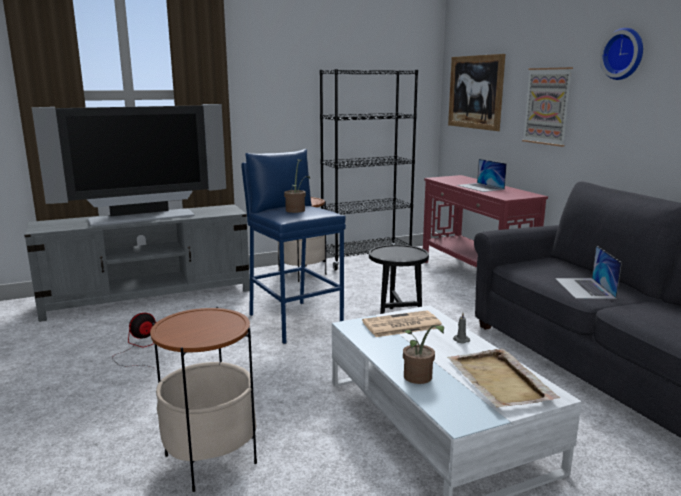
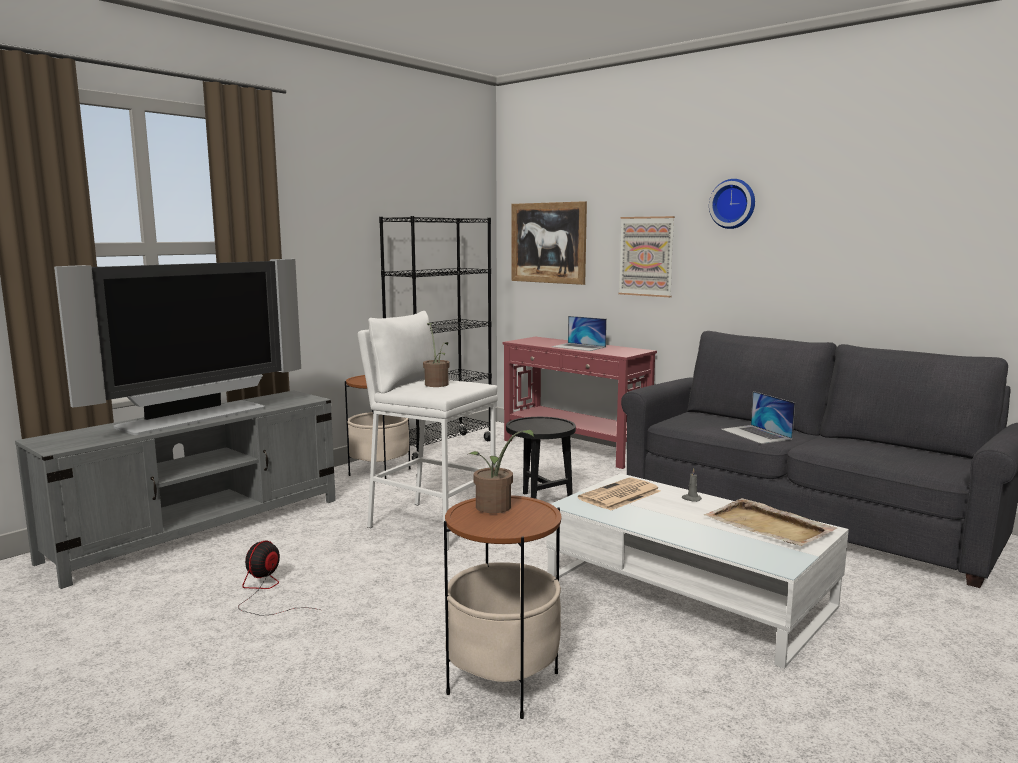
camera: 25 degrees left, 5 degrees down
(294, 321) = (431, 524): blue stool -> white stool
(418, 379) = (700, 539): potted plant -> potted plant (496, 508)

